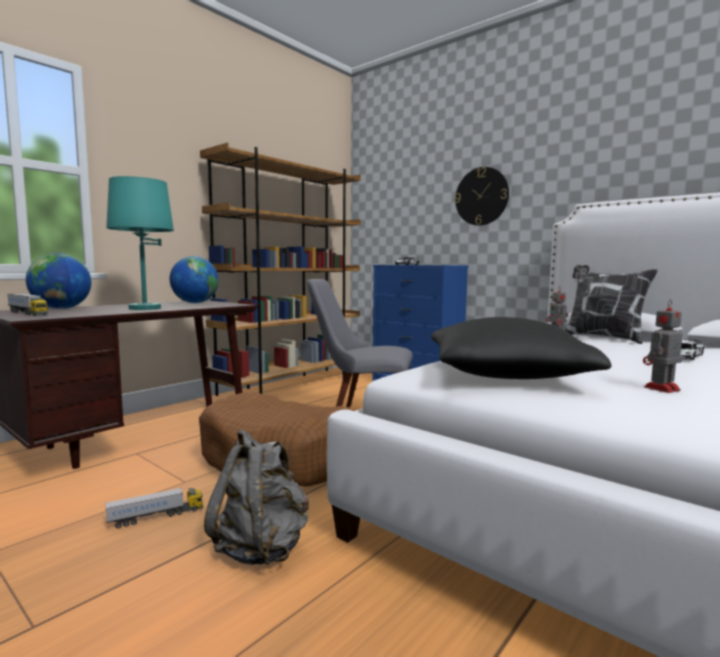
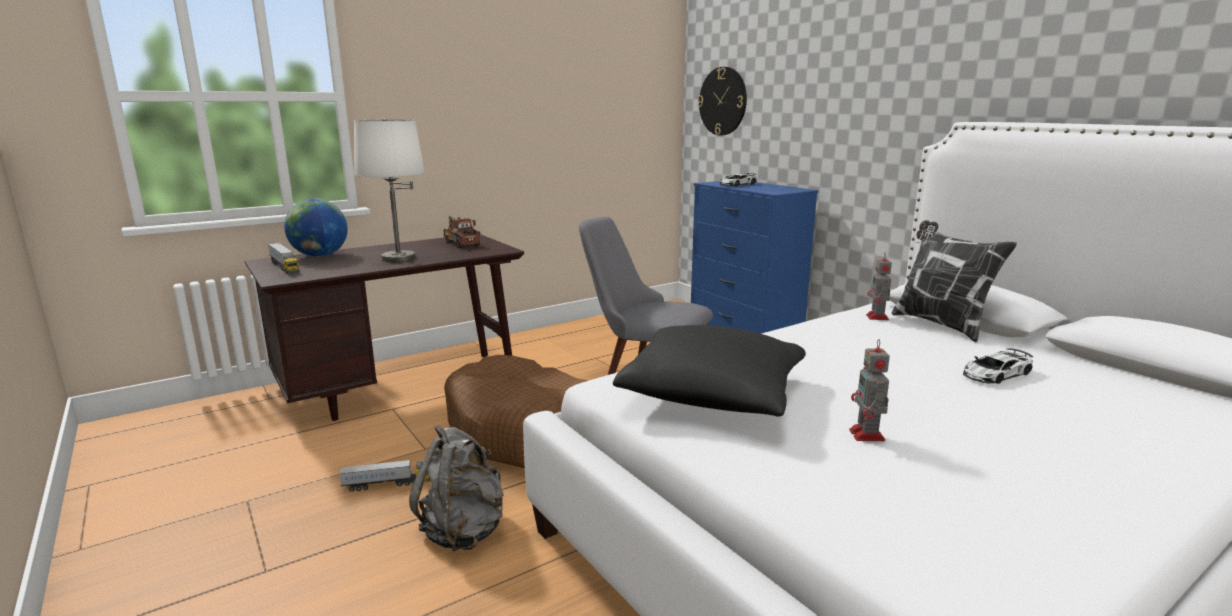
camera: 15 degrees right, 10 degrees up
(145, 308) = (398, 258): turquoise table lamp -> white table lamp
(195, 303) = (460, 243): globe -> toy truck
(291, 385) = (589, 328): brown bookcase -> none
(481, 196) = (841, 94): wall clock -> wall clock (723, 101)
(660, 389) = (867, 436): toy robot -> toy robot turned 75 degrees counterclockwise

